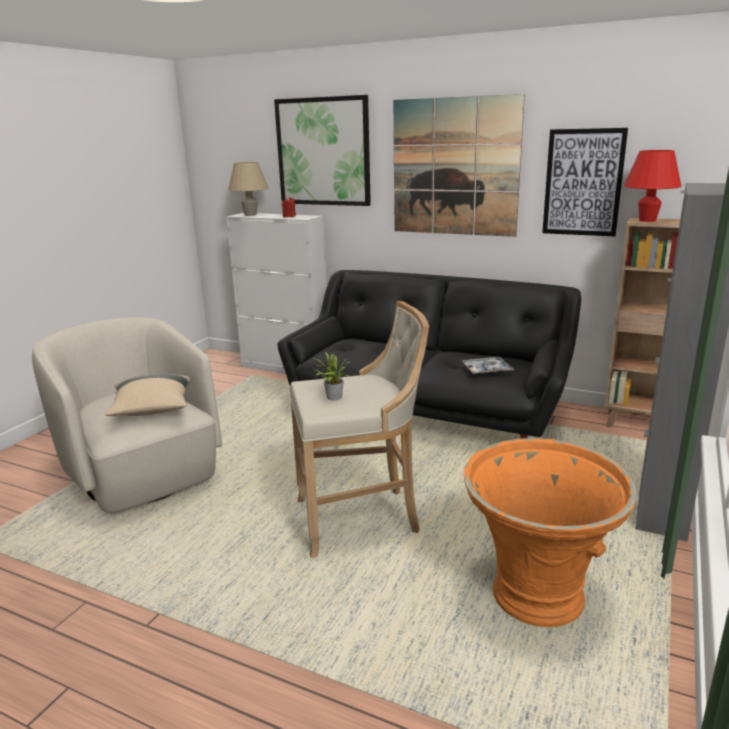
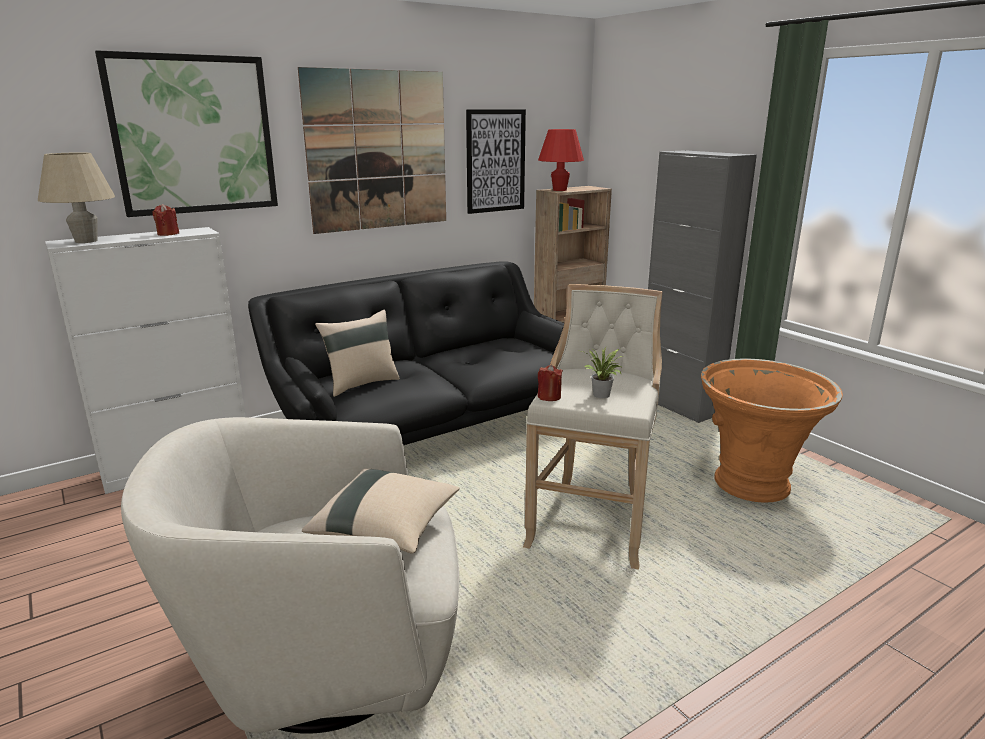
camera: 60 degrees left, 0 degrees up
(309, 383) = (549, 397): none -> red candle
(353, 349) = (361, 383): none -> beige pillow
(486, 370) = (513, 353): tray -> none

